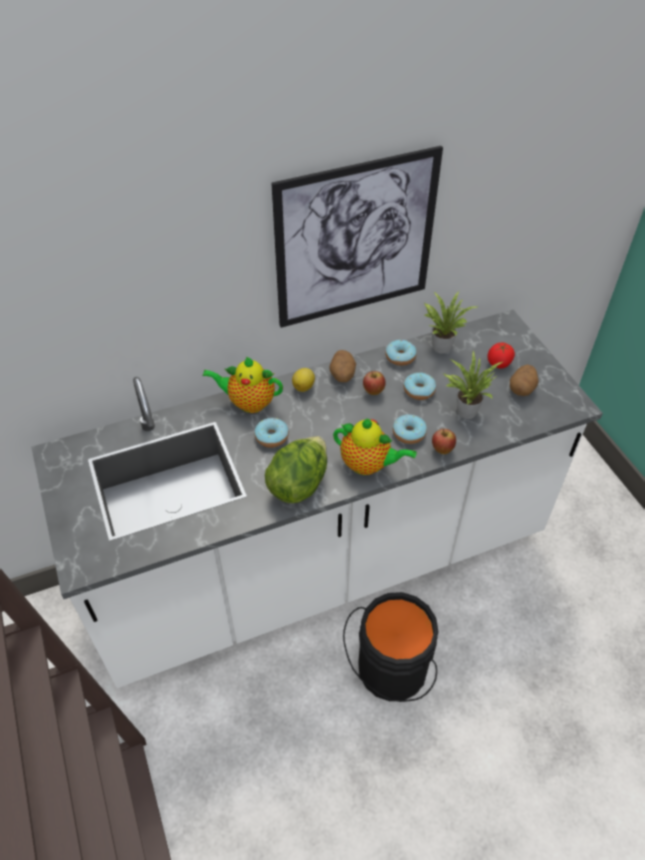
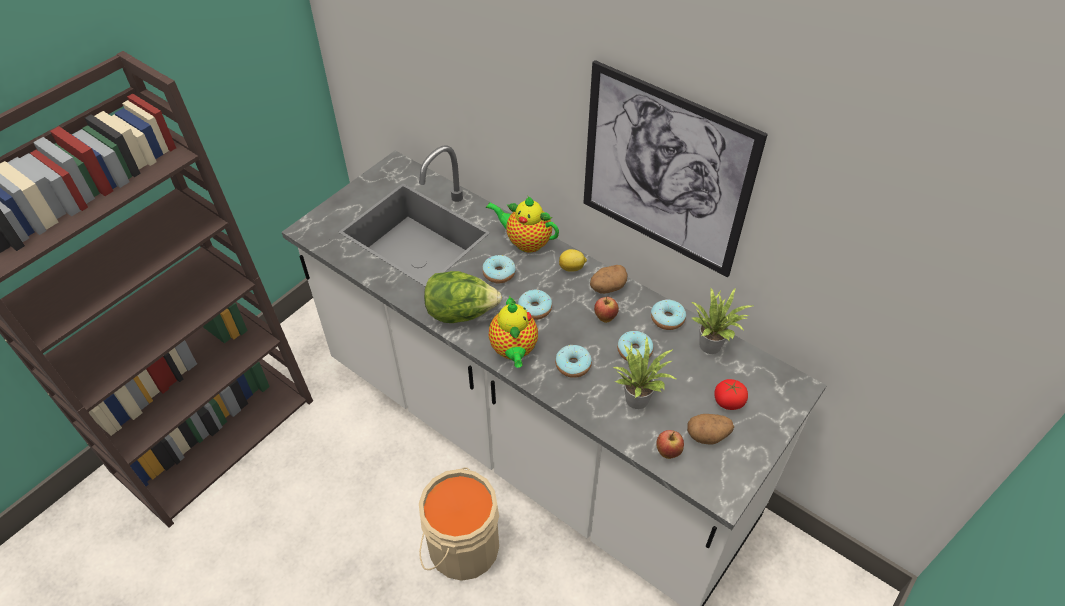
camera: 60 degrees right, 0 degrees up
(248, 402) = (525, 242): teapot -> teapot turned 45 degrees counterclockwise
(331, 431) = (534, 309): none -> donut
(389, 671) = (460, 546): black bucket -> beige bucket
(442, 450) = (571, 398): apple -> apple (667, 452)

